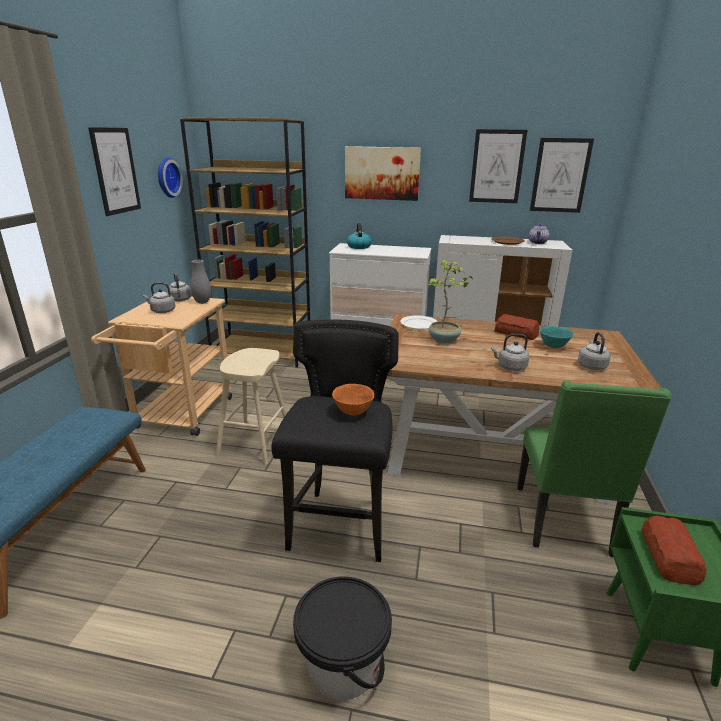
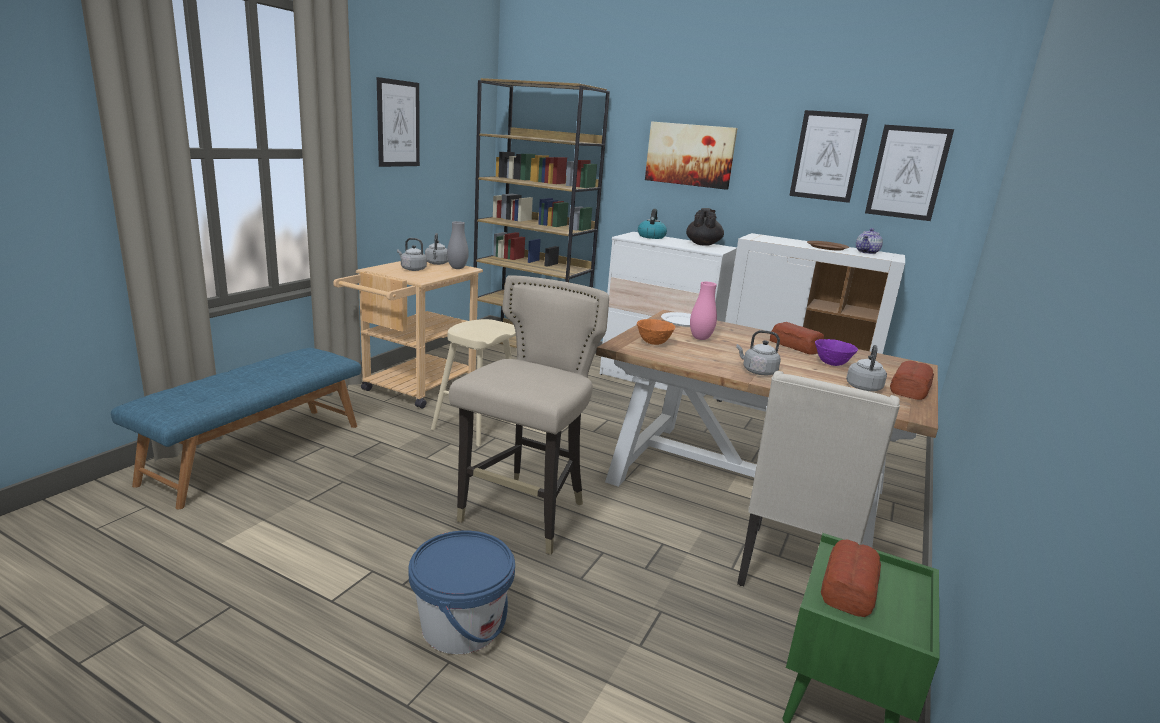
camera: 15 degrees right, 5 degrees down
(167, 177) = (456, 140): wall clock -> none
(340, 527) = (525, 516): black stool -> beige stool
(343, 664) = (461, 625): black bucket -> blue bucket
(353, 411) = (545, 375): orange bowl -> orange bowl (654, 343)
(404, 249) = (703, 244): none -> black teapot
(444, 340) = (700, 338): potted plant -> pink vase
(553, 346) = (832, 364): turquoise bowl -> purple bowl
(565, 522) = (794, 572): green chair -> beige chair
(621, 359) = (910, 388): none -> bread

